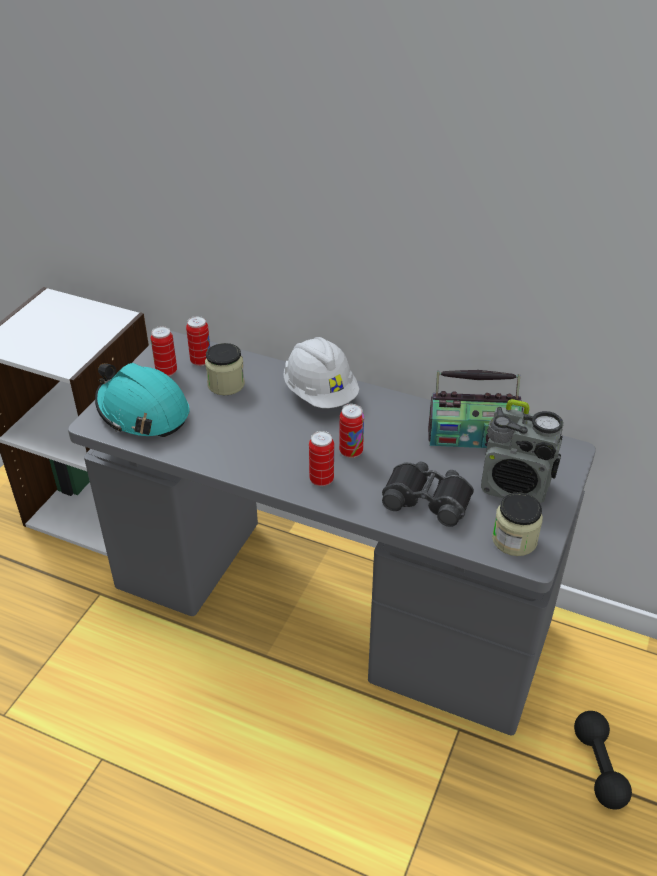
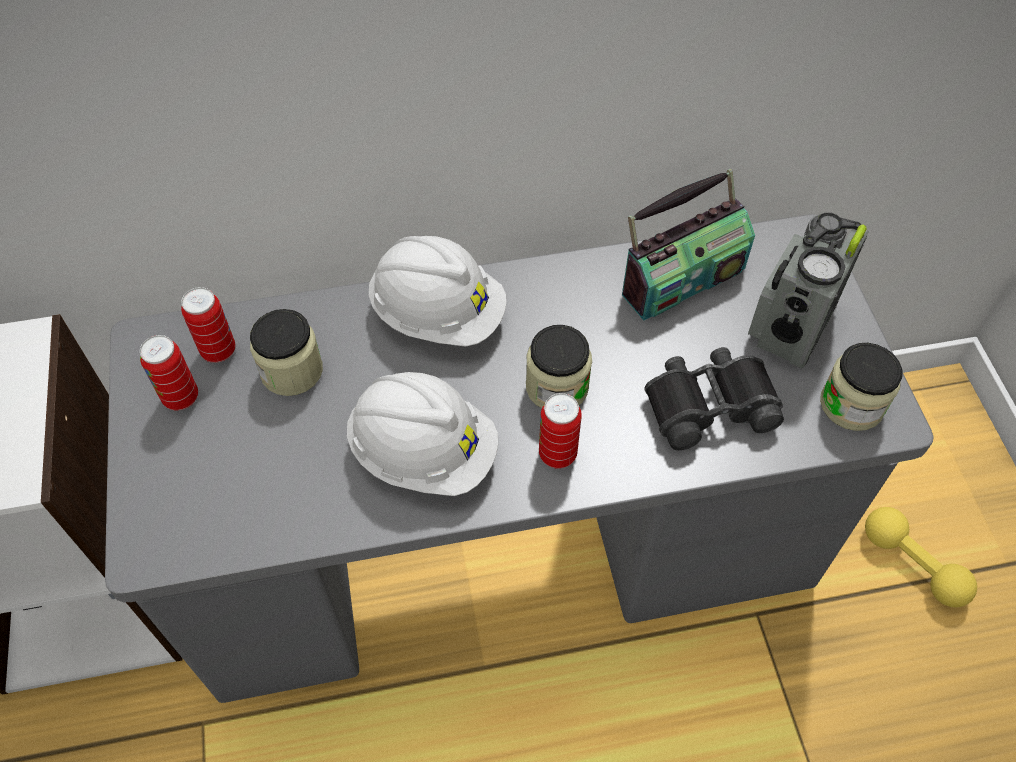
camera: 35 degrees left, 15 degrees up
(142, 411) = (205, 489): turquoise hard hat -> none
(255, 446) = (424, 453): none -> white hard hat
(351, 452) = (557, 387): can -> jar
(515, 487) = (790, 326): radio -> radio turned 135 degrees clockwise
(598, 767) = (912, 564): black dumbbell -> yellow dumbbell

